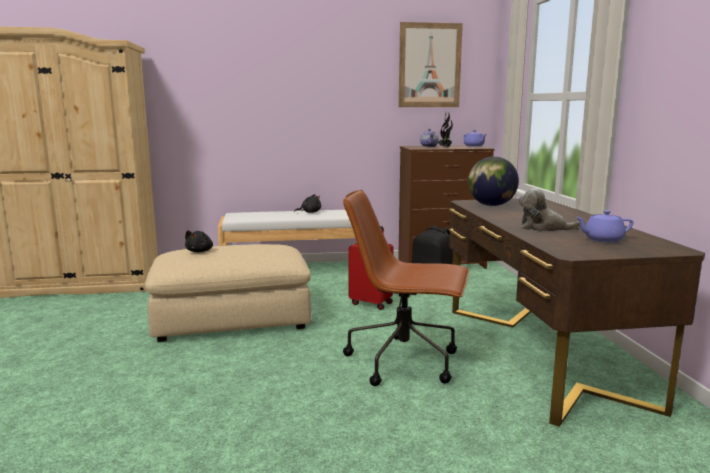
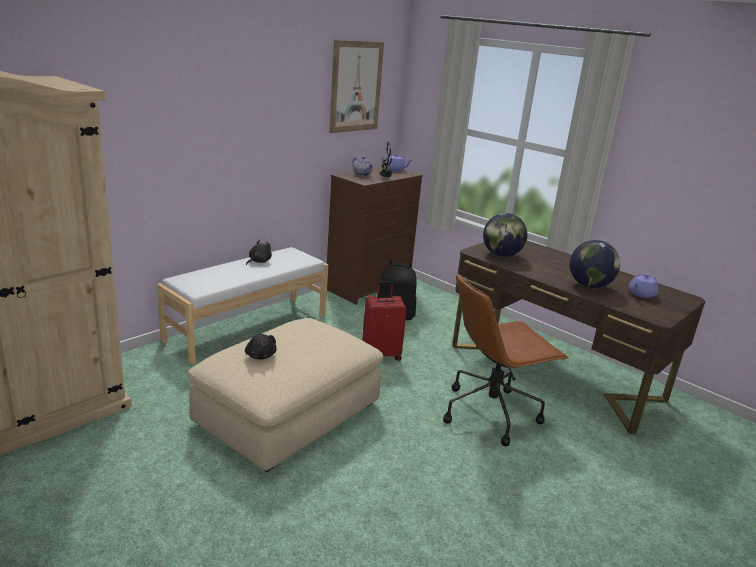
camera: 40 degrees left, 10 degrees up
(543, 228) = (589, 286): plush toy -> globe

